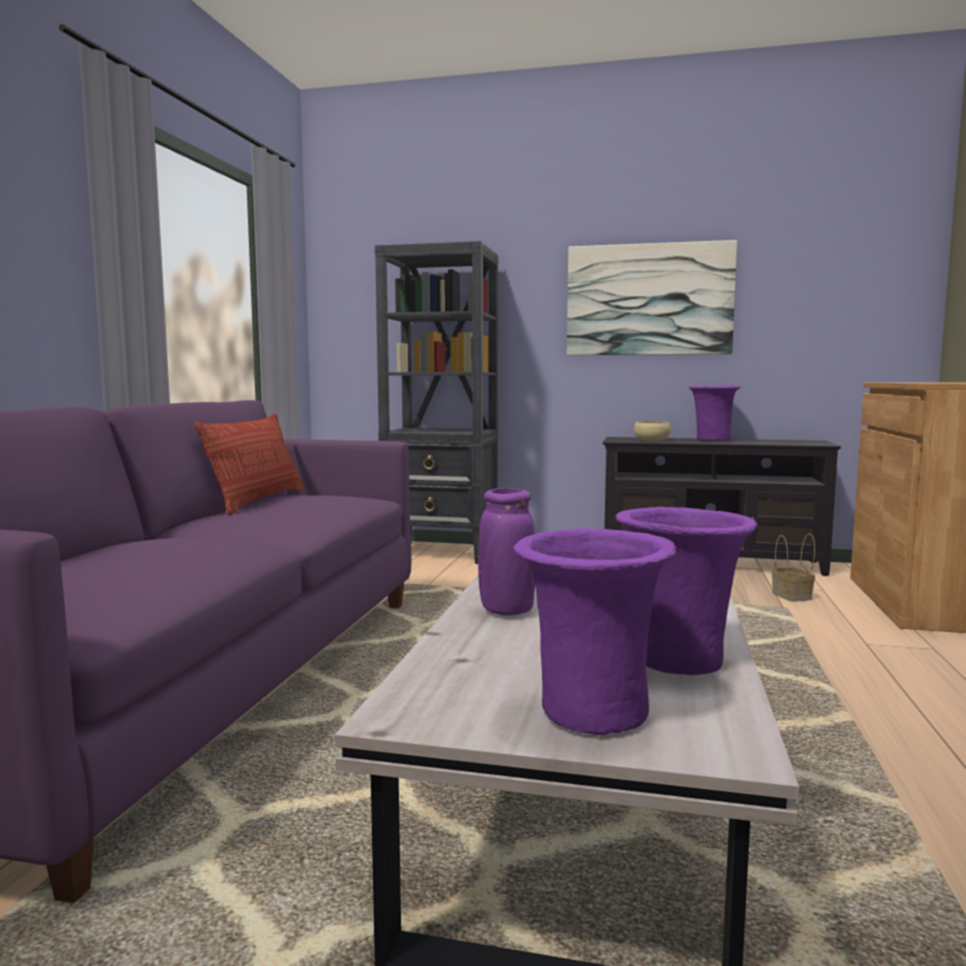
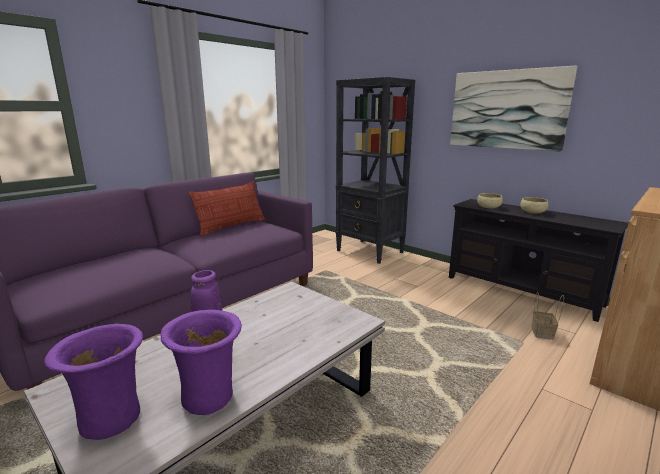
camera: 30 degrees right, 10 degrees up
(712, 440) = (533, 211): purple vase -> beige bowl

